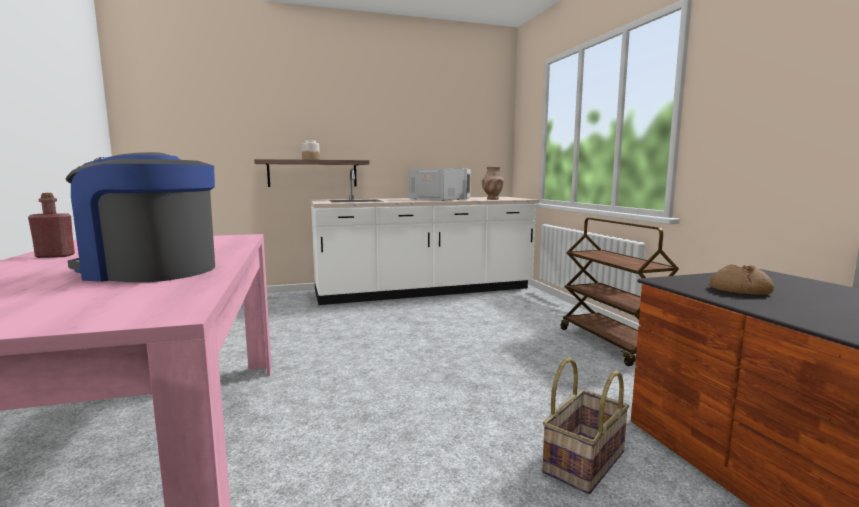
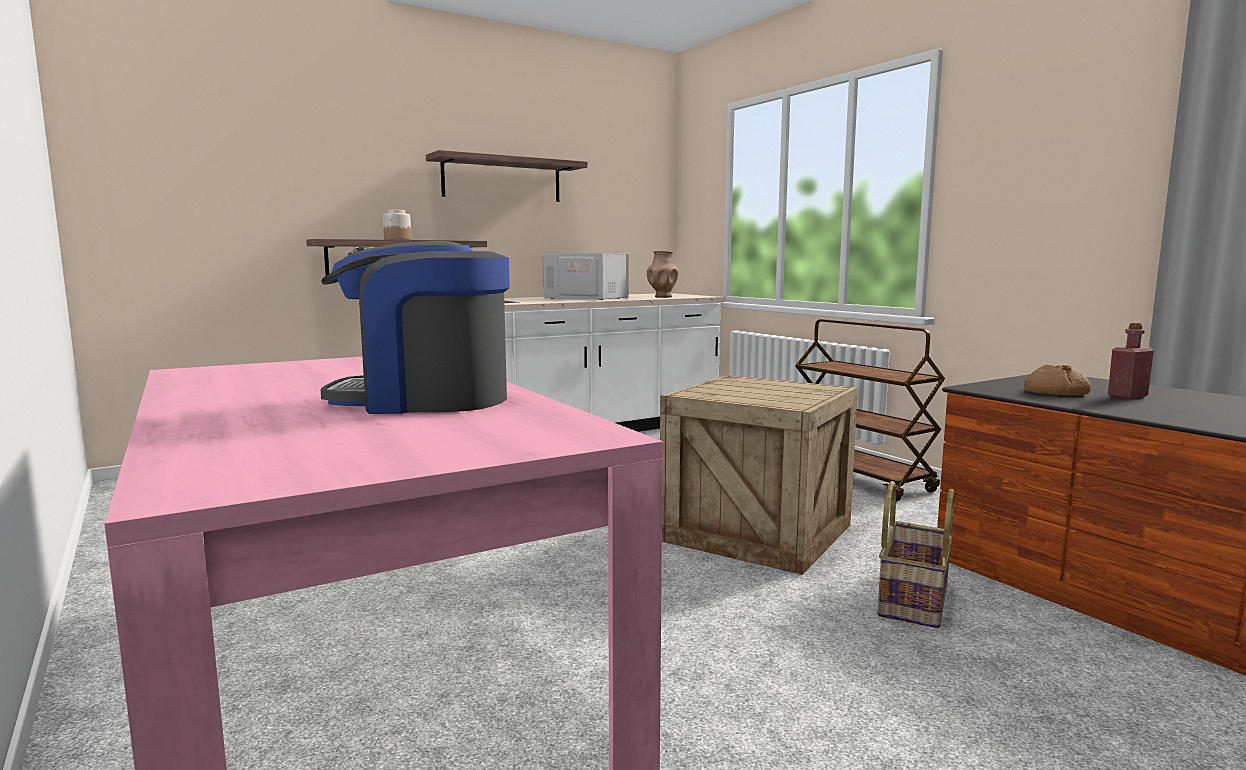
camera: 15 degrees left, 0 degrees up
(55, 256) = (213, 390): red bottle -> red bottle (1127, 396)
(386, 119) = (502, 179): none -> shelf
(497, 381) = (757, 533): none -> crate

